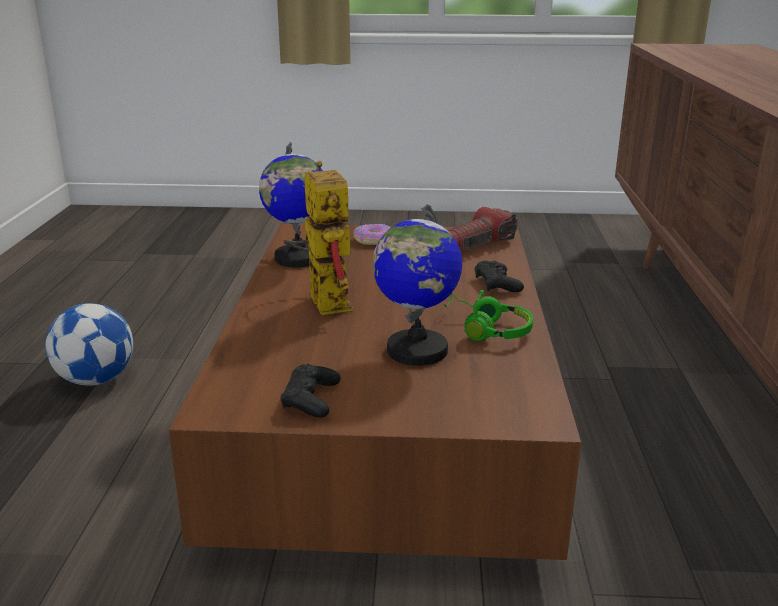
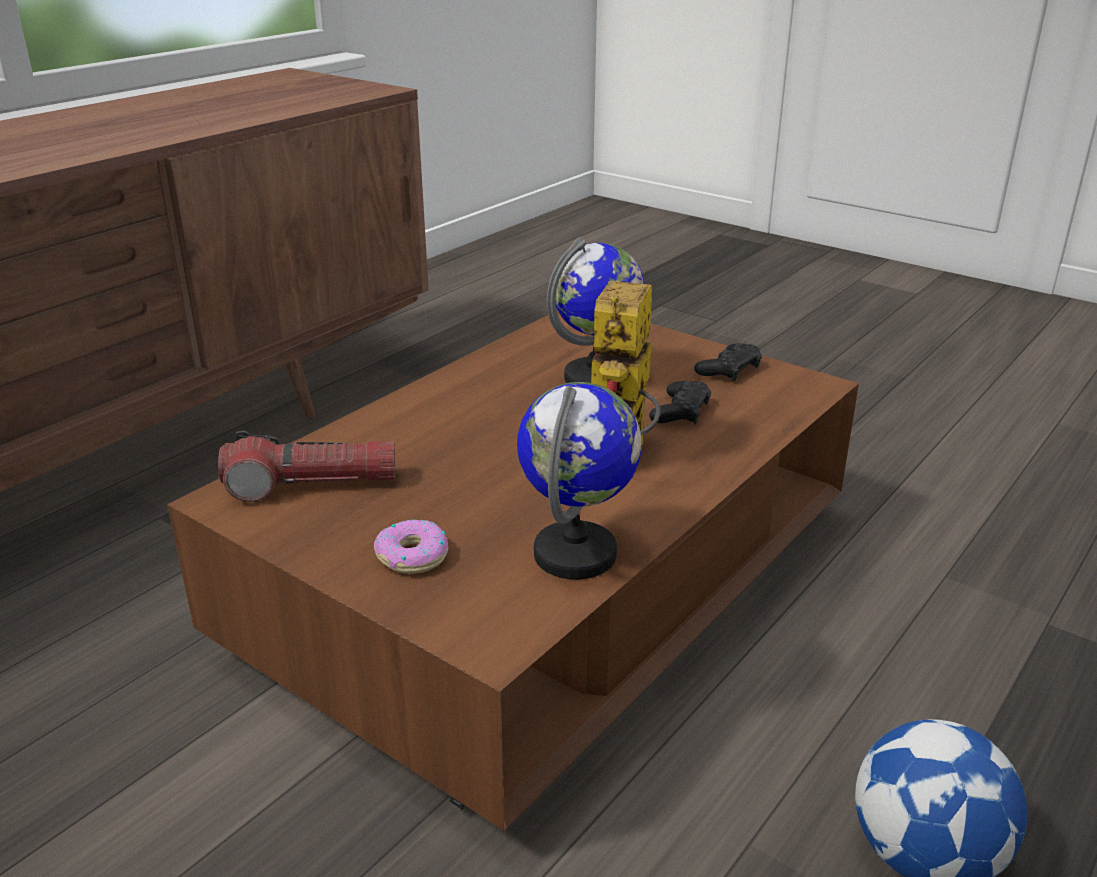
camera: 145 degrees left, 5 degrees up
(485, 328) = (503, 378): green headphones -> none
(497, 284) = (398, 418): black game controller -> black game controller (680, 411)

